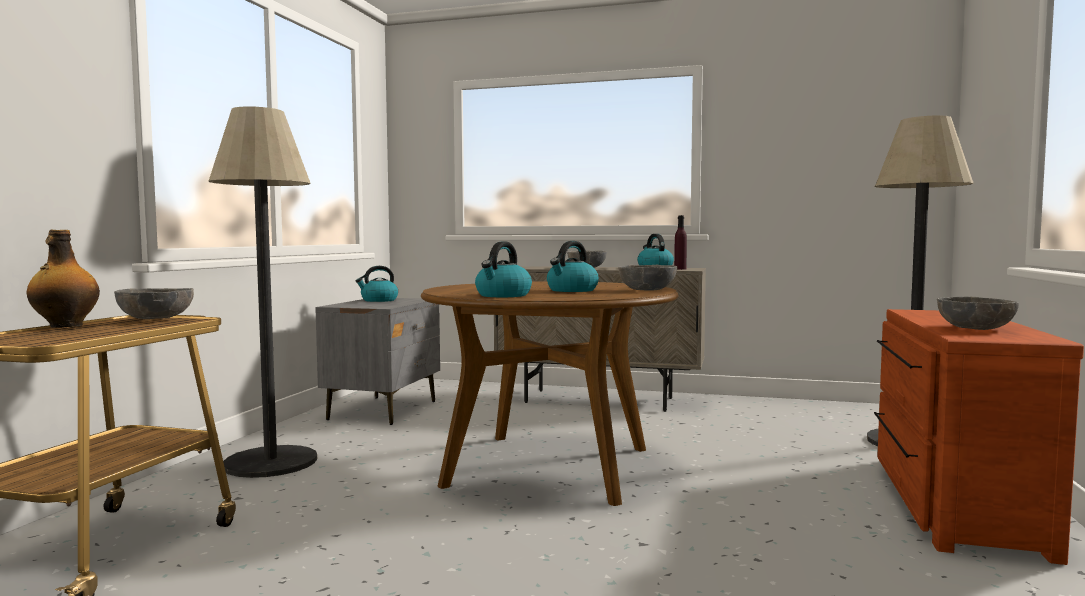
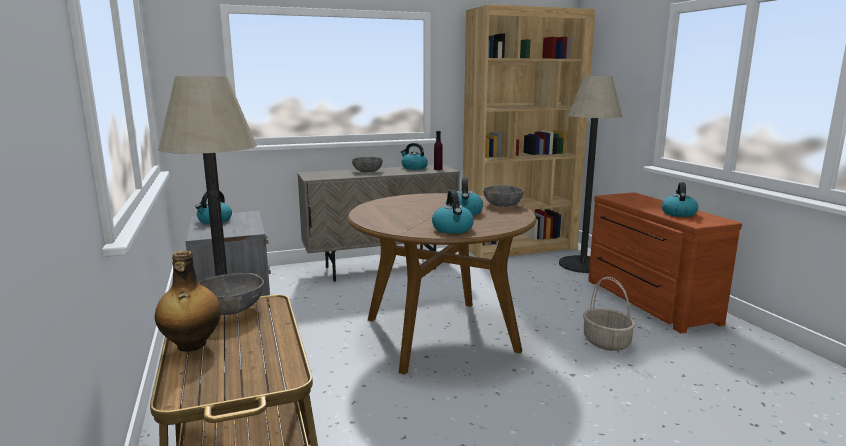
camera: 35 degrees left, 10 degrees up
(770, 527) = (607, 342): none -> basket
(836, 409) = (519, 247): none -> brown bookcase
(975, 328) = (678, 213): grey bowl -> kettle

